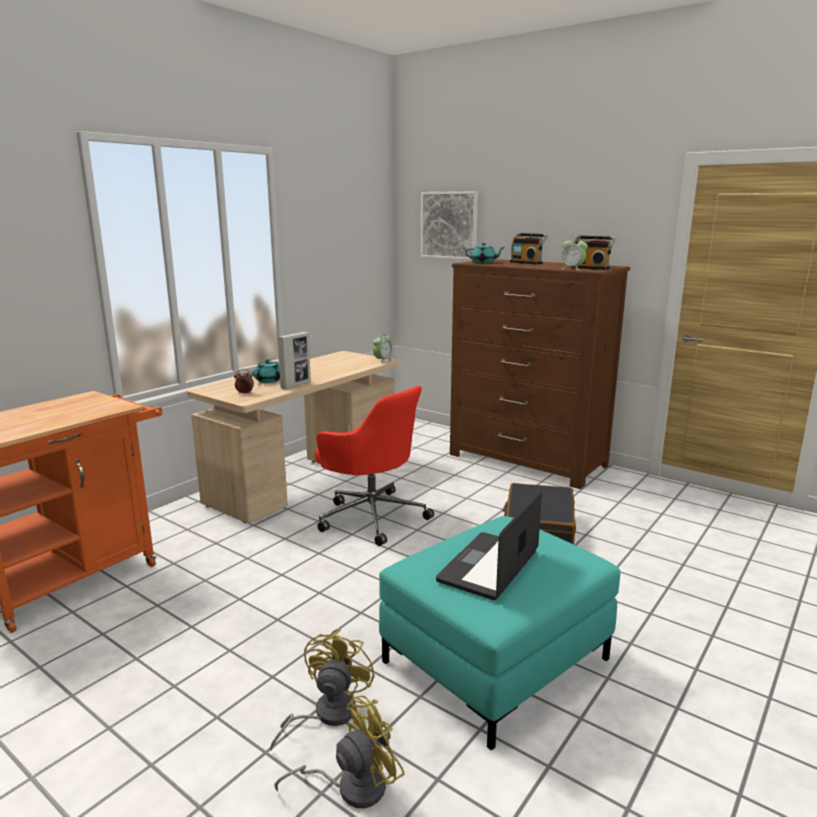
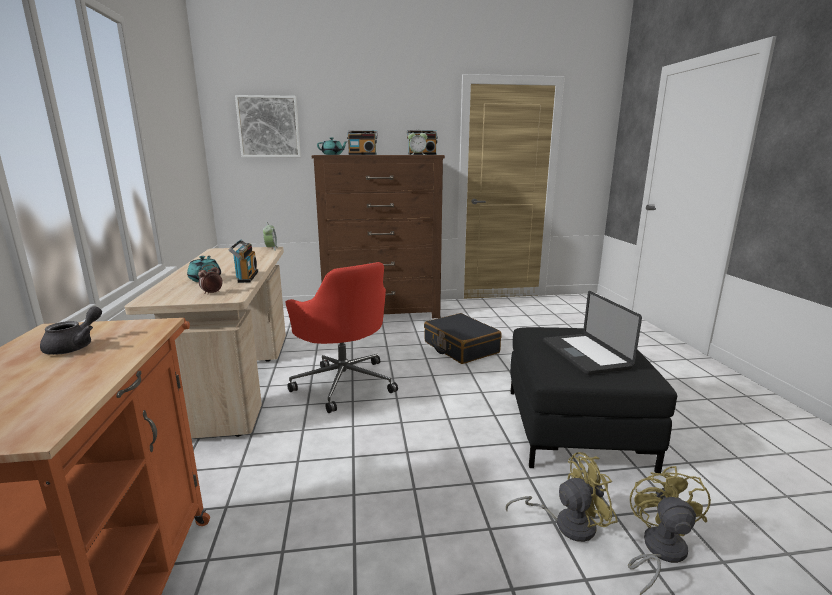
camera: 45 degrees left, 0 degrees up
(71, 408) = (75, 346): none -> grey teapot
(296, 385) = (246, 277): picture frame -> radio
(326, 714) = (566, 523): yellow fan -> yellow fan turned 105 degrees clockwise
(371, 516) = (344, 383): red office chair -> red office chair turned 60 degrees clockwise
(495, 661) = (575, 428): turquoise ottoman -> black ottoman

